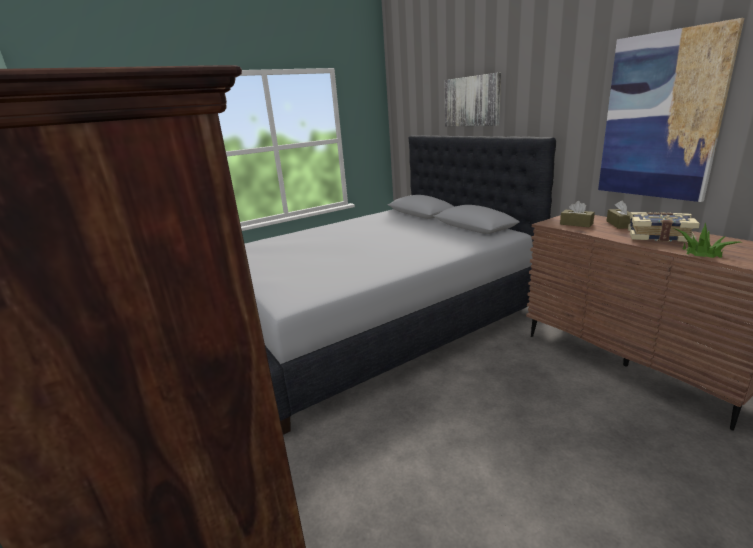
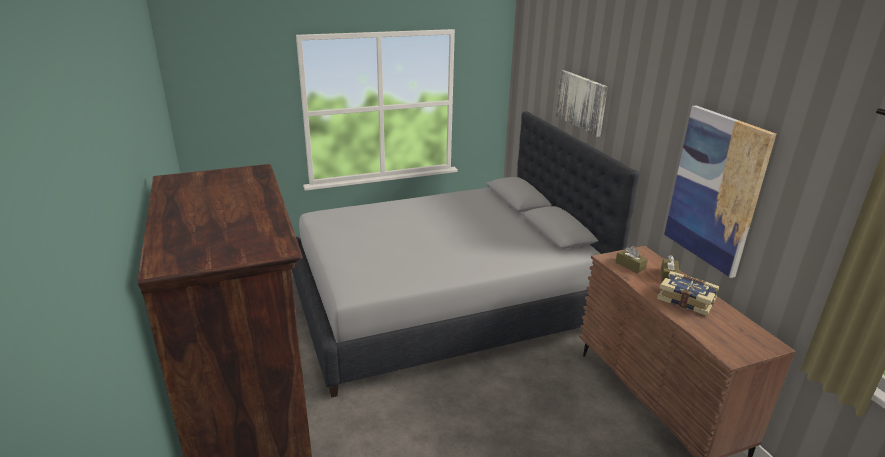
camera: 10 degrees right, 5 degrees up
(702, 252) = (700, 328): potted plant -> none

